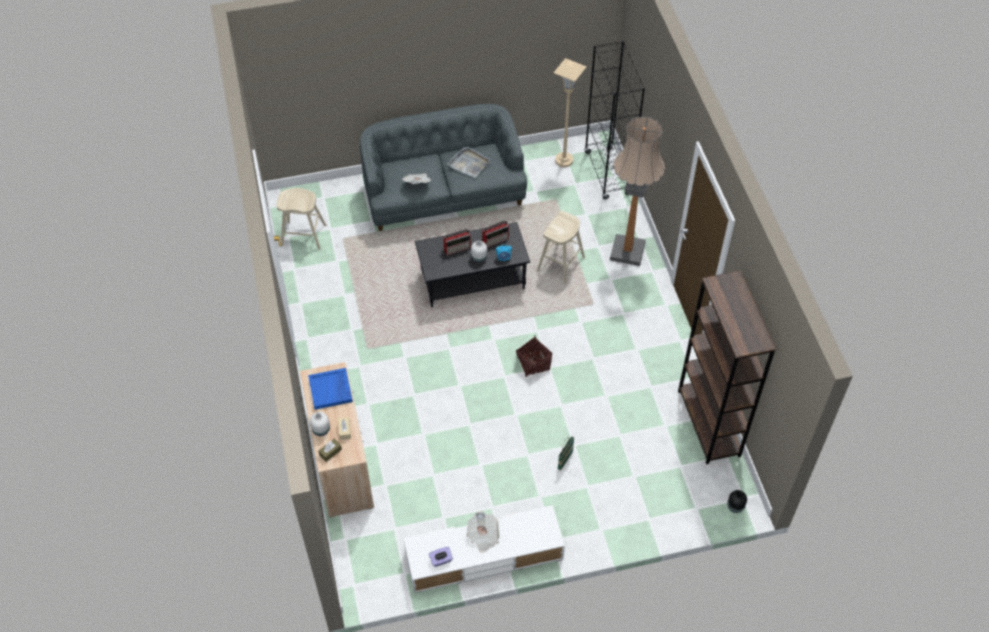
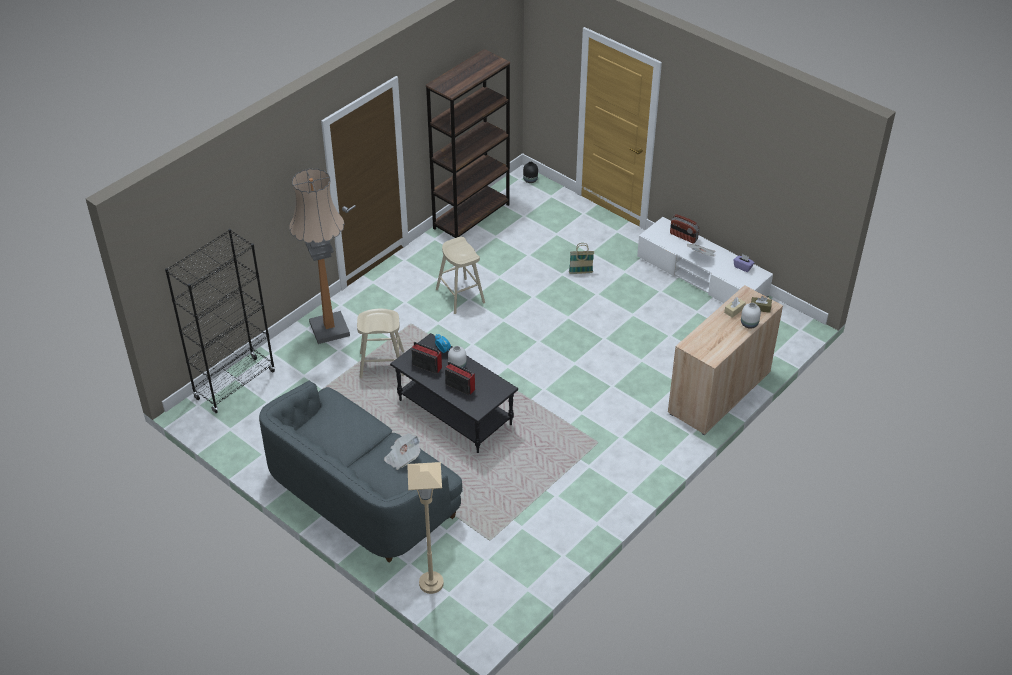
camera: 125 degrees left, 10 degrees down
(303, 235) = (514, 576): beige stool -> beige stool (460, 296)
(331, 390) = (710, 339): blue tray -> none
(469, 163) = (342, 432): grey tray -> none
(521, 541) = (683, 237): none -> radio
(533, 364) = (509, 330): basket -> none
(564, 160) = (239, 425): beige floor lamp -> beige floor lamp (431, 583)

